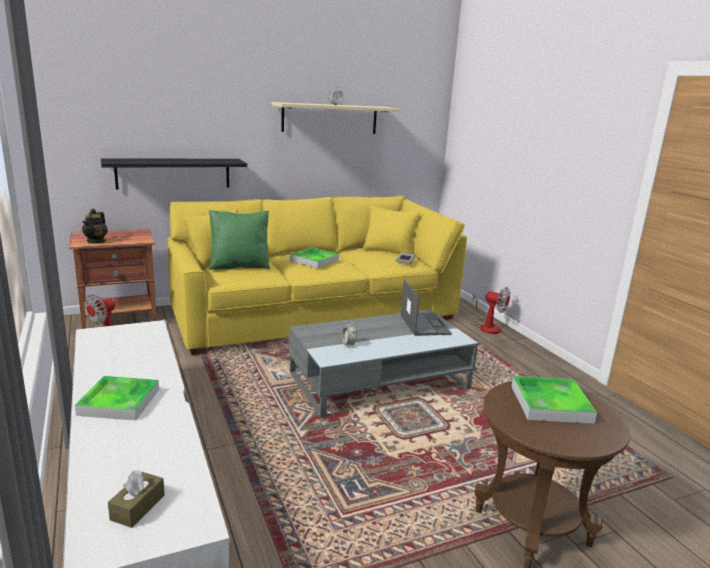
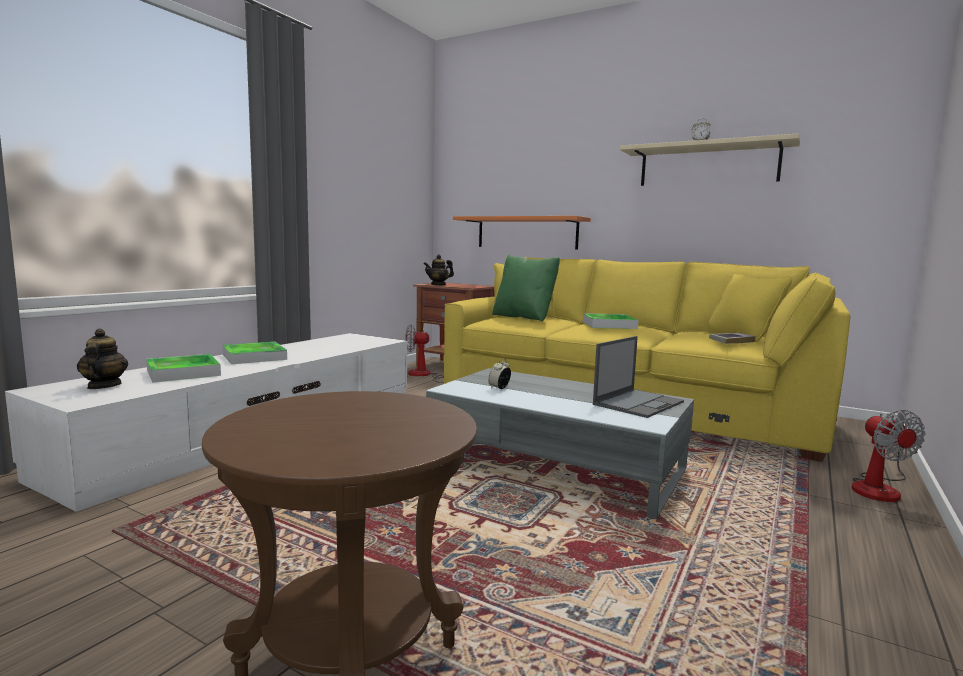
camera: 55 degrees right, 10 degrees down
(138, 507) = (103, 386): brown tissue box -> teapot
(173, 173) = (526, 233): black shelf -> orange shelf
(550, 404) = (378, 419): tray -> tray (183, 372)

